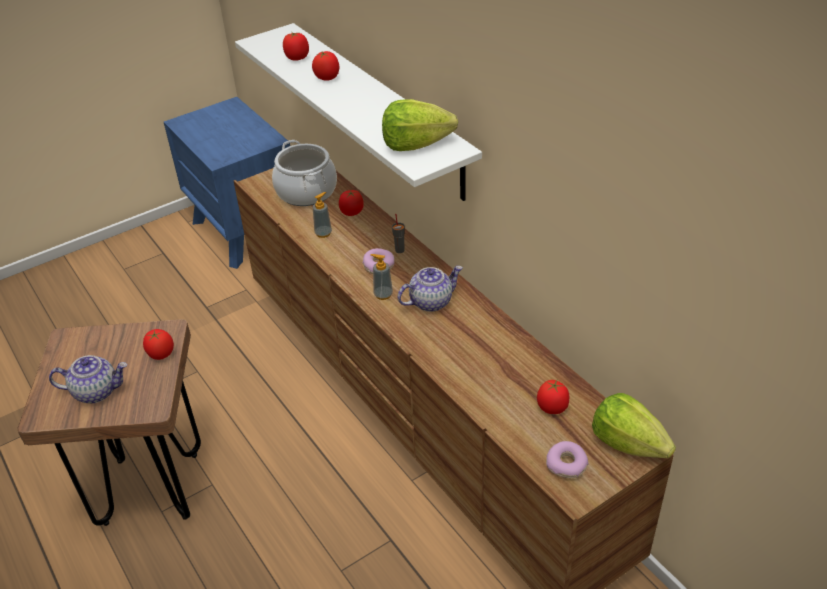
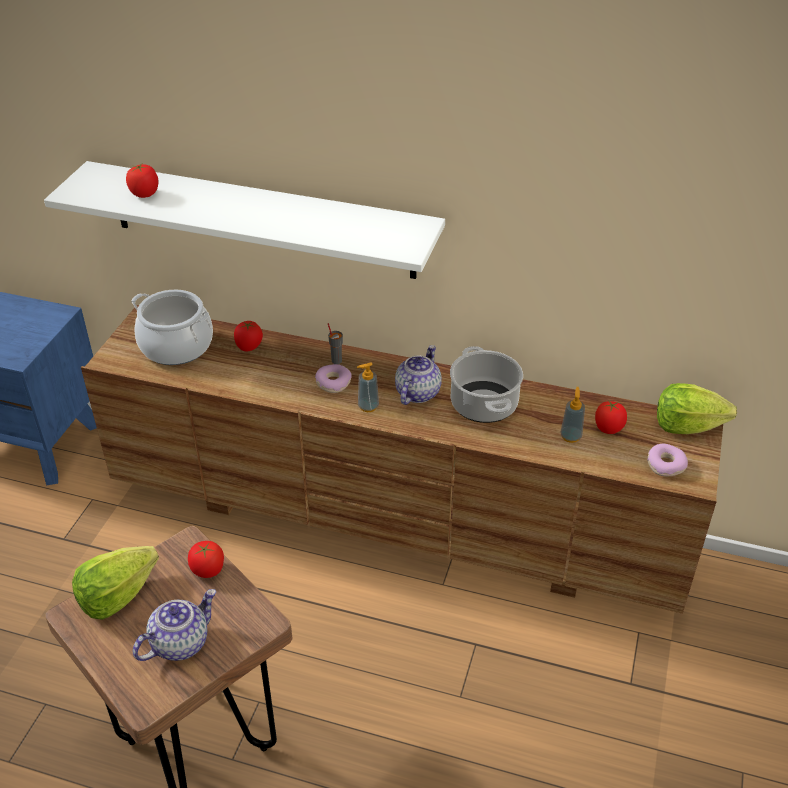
camera: 40 degrees left, 0 degrees up
(323, 233) = (243, 378): soap dispenser -> soap dispenser (570, 436)
(327, 78) = (206, 203): tomato -> none
(415, 144) = (380, 233): lettuce -> lettuce (117, 596)
(471, 336) = (484, 405): none -> cooking pot

